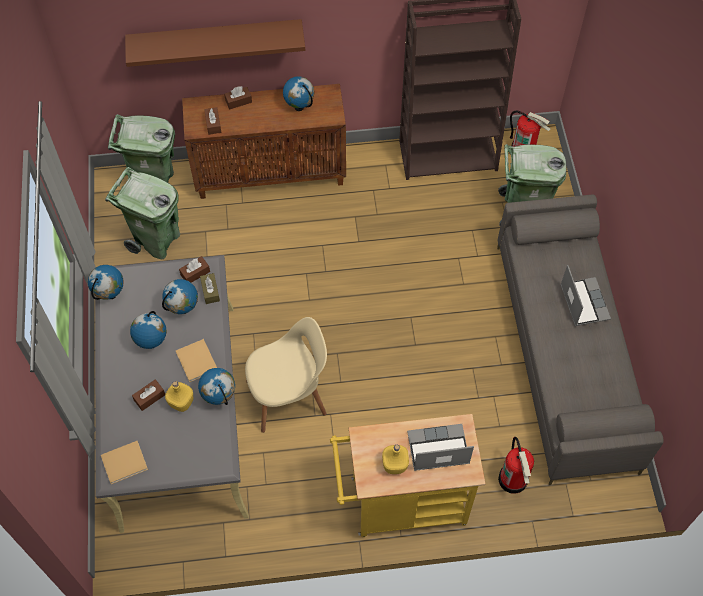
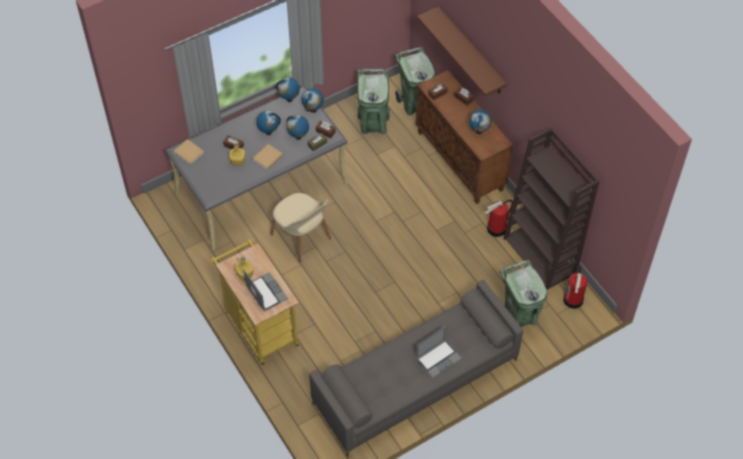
camera: 65 degrees right, 5 degrees down
(219, 397) = (250, 178): globe -> globe (313, 110)
(513, 479) = (306, 382): fire extinguisher -> fire extinguisher (496, 229)

